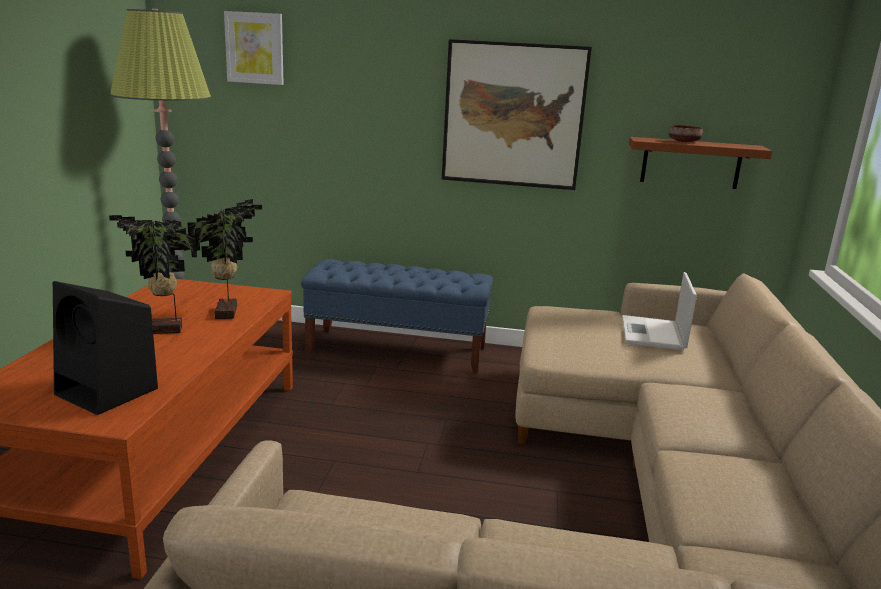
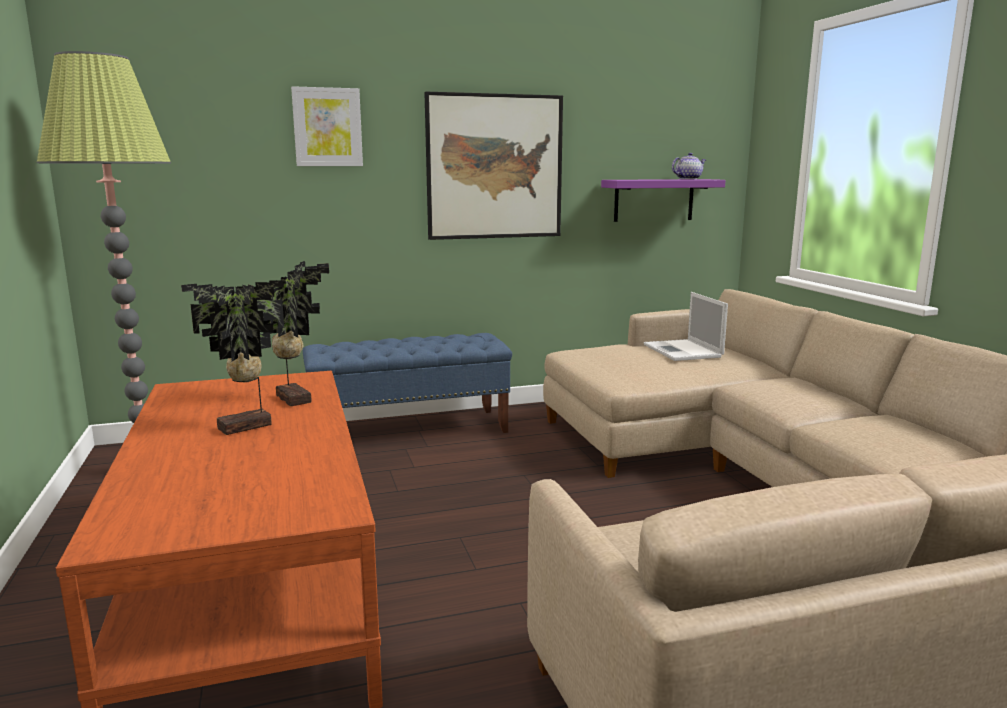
camera: 25 degrees left, 5 degrees down
(109, 392) = (280, 490): black speaker -> none
(255, 48) = (195, 108): picture -> picture (327, 127)
(684, 142) = (652, 179): brown bowl -> none
(691, 163) = (654, 200): brown shelf -> purple shelf
(730, 145) = (688, 179): none -> teapot

